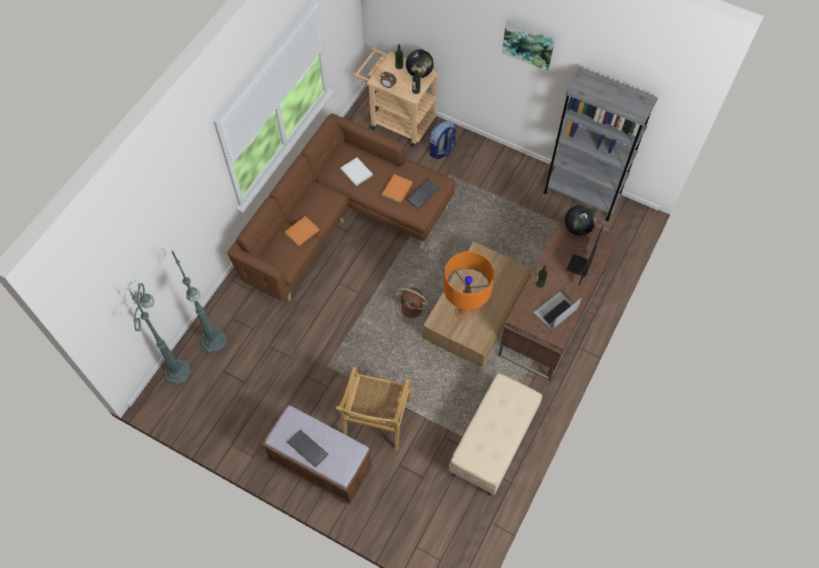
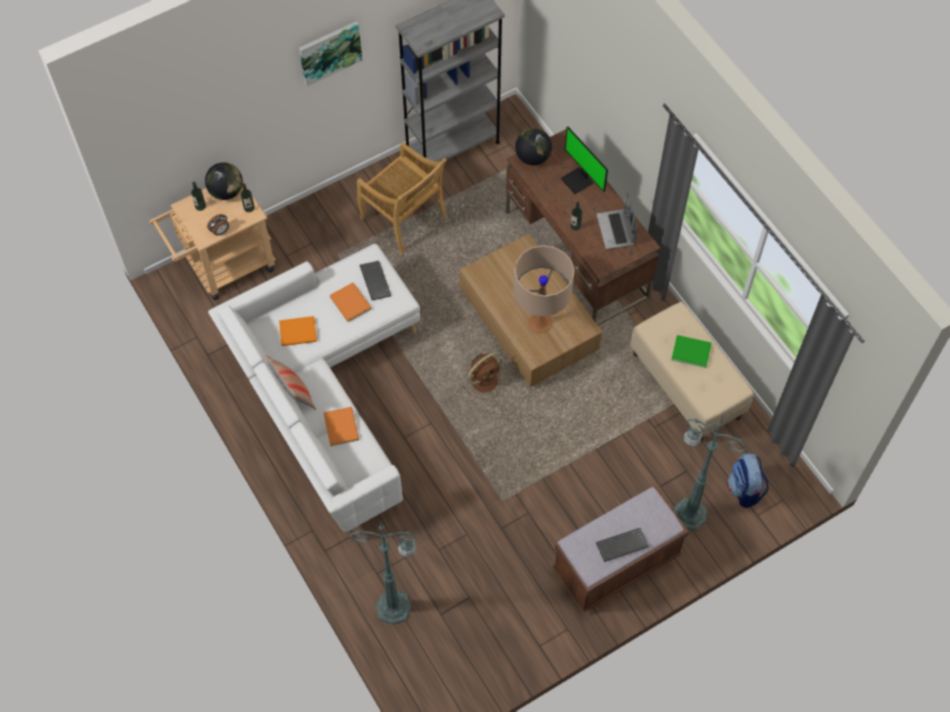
camera: 60 degrees left, 0 degrees up
(177, 370) = (408, 665): green floor lamp -> green floor lamp (688, 513)
(310, 193) = (294, 394): none -> pillow
(343, 222) = (326, 393): brown sofa -> white sofa
(356, 173) = (299, 332): white book -> orange book
(376, 420) = (597, 483): beige chair -> beige chair (404, 218)
(442, 150) = (299, 244): backpack -> backpack (744, 489)
(464, 311) = (540, 322): orange table lamp -> beige table lamp
(502, 421) = (690, 350): none -> green book

